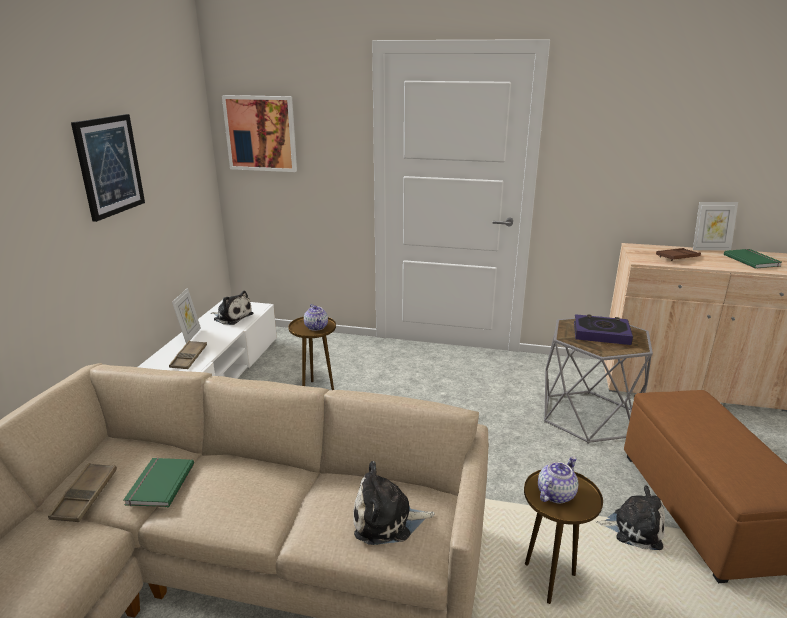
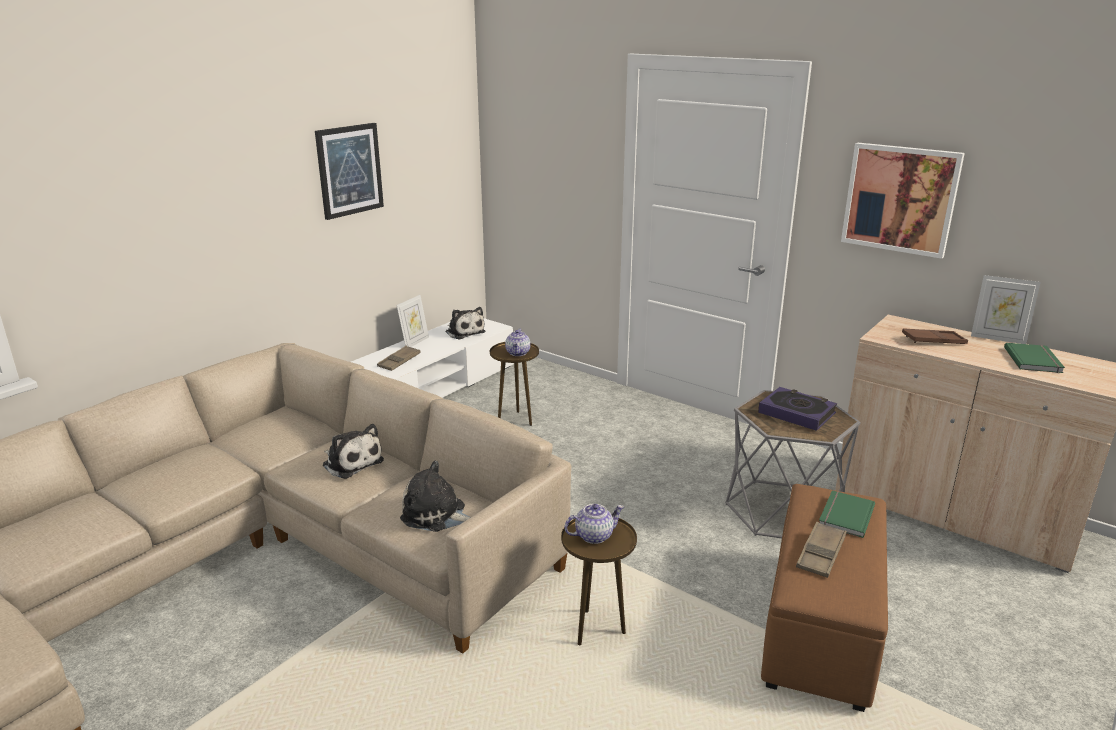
camera: 25 degrees right, 0 degrees up
(85, 496) = (241, 441): brown tray -> brown tray (821, 554)
(158, 484) = (294, 446): green book -> green book (844, 515)
(261, 133) = (521, 144): picture -> picture (900, 199)
(633, 528) = (725, 618): plush toy -> plush toy (351, 462)

